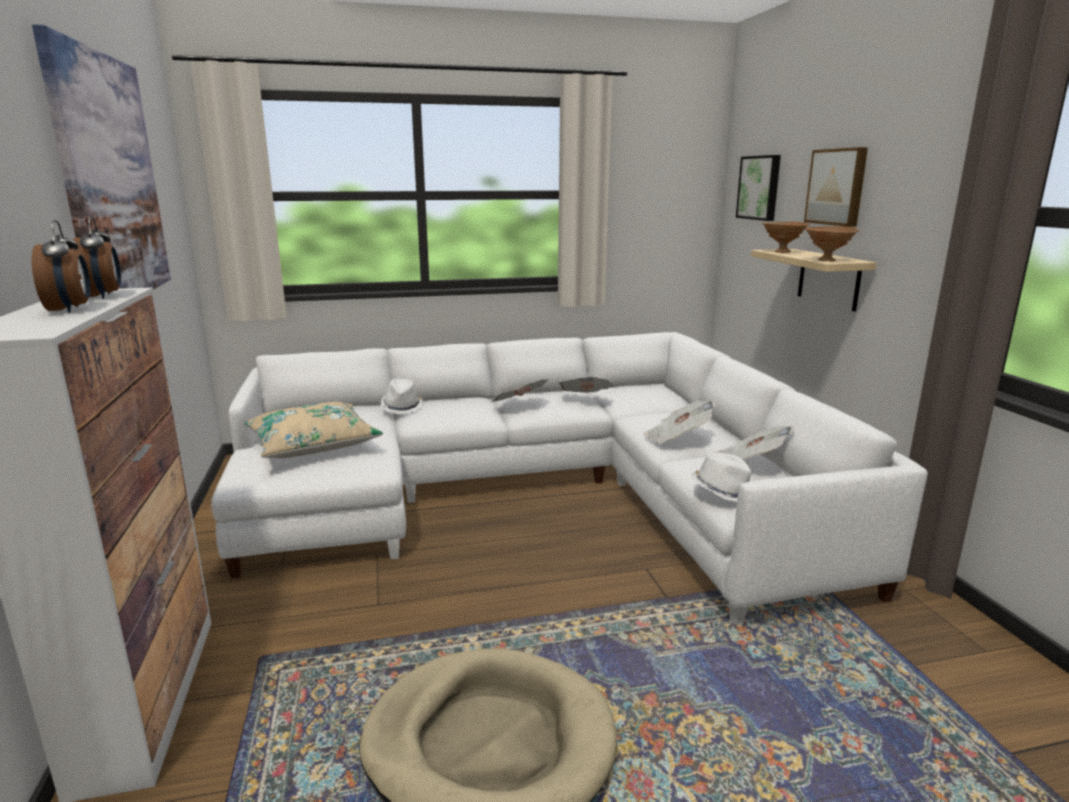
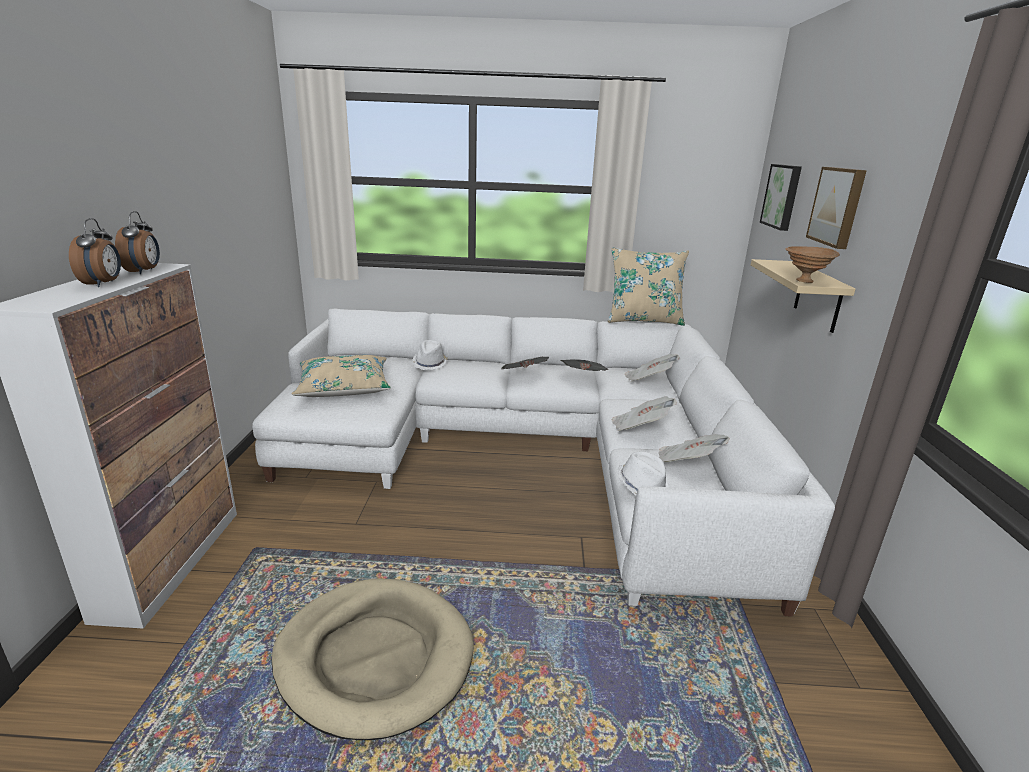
camera: 15 degrees right, 5 degrees up
(111, 179) = (197, 171): picture -> none
(629, 332) = (643, 320): none -> beige pillow
(654, 393) = (648, 380): none -> newspaper
(781, 251) = (777, 264): brown bowl -> none

